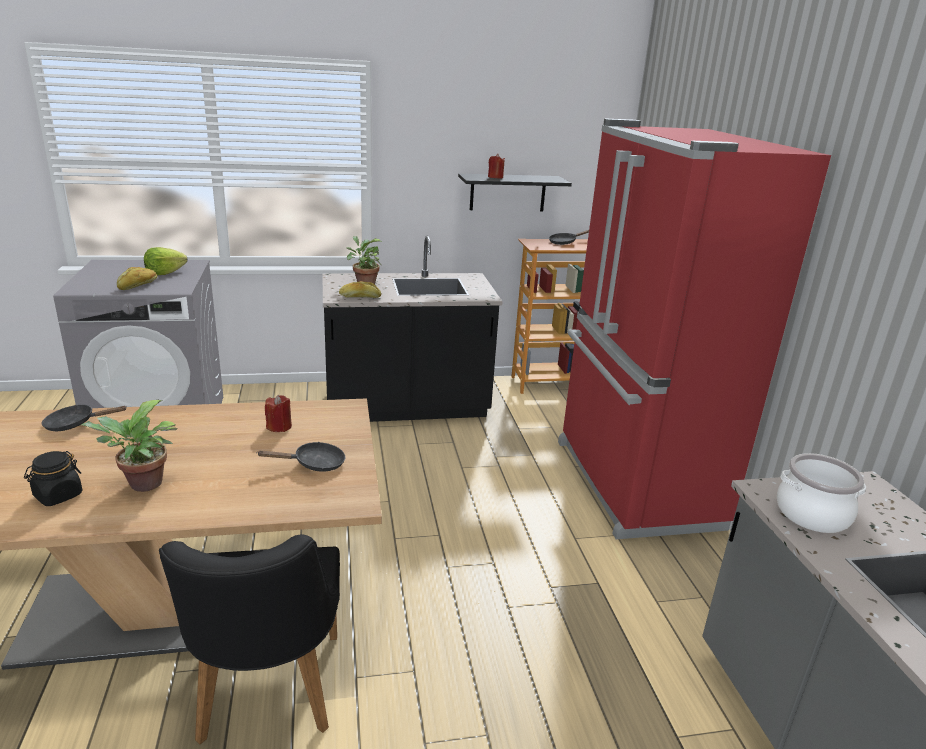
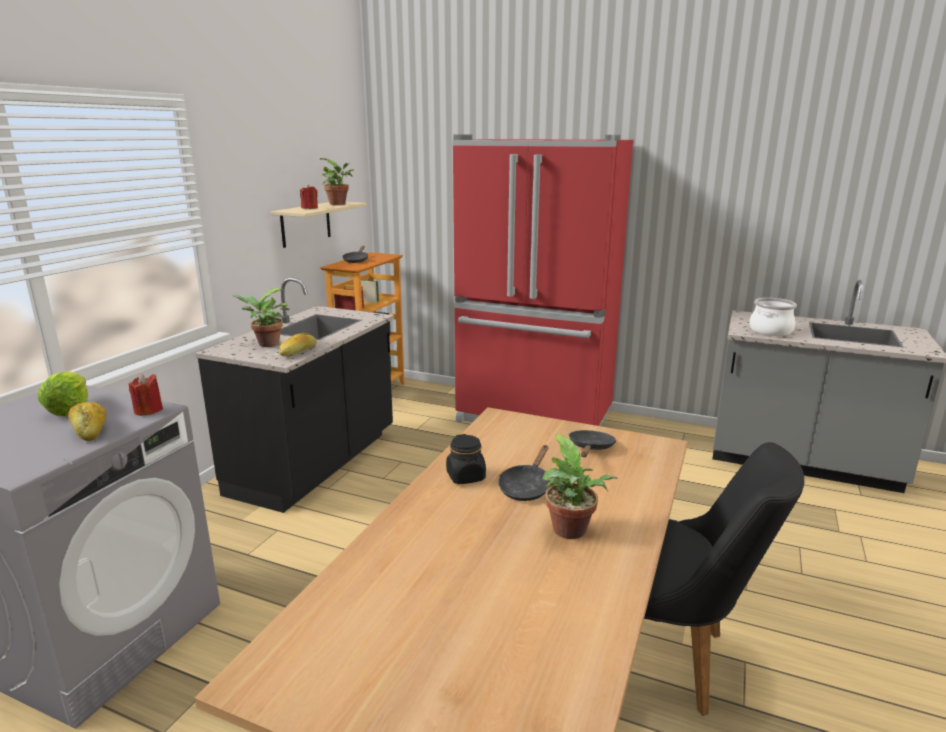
camera: 55 degrees left, 5 degrees down
(58, 495) = (559, 585): black jar -> black jar (466, 477)
(75, 424) = (384, 560): black frying pan -> black frying pan (526, 487)
(279, 427) = (507, 450): red candle -> red candle (148, 410)
(507, 192) = (306, 224): black shelf -> beige shelf
(540, 179) = (339, 204): none -> potted plant

